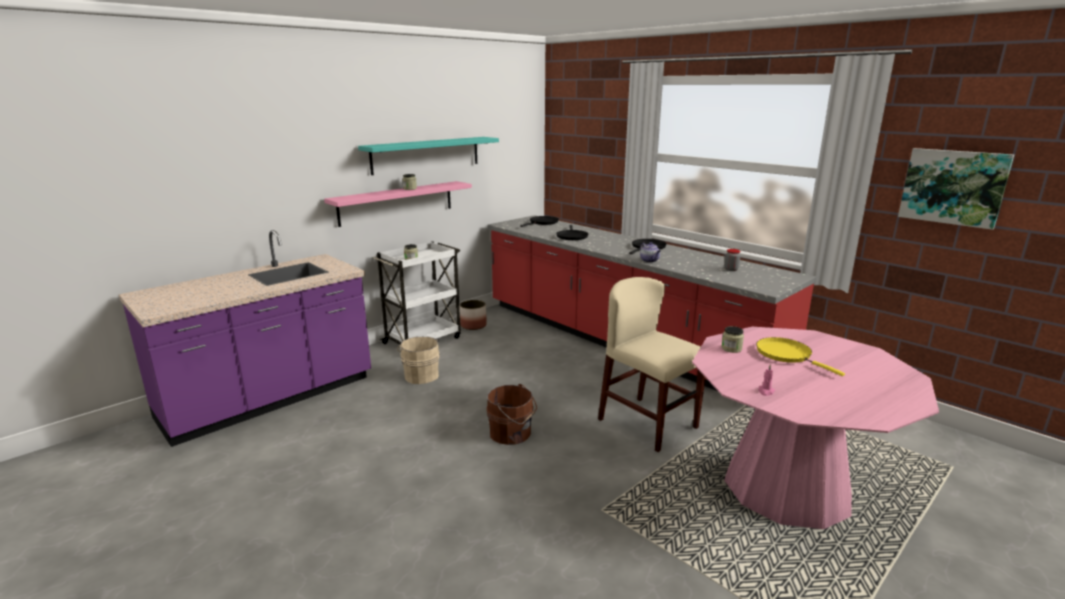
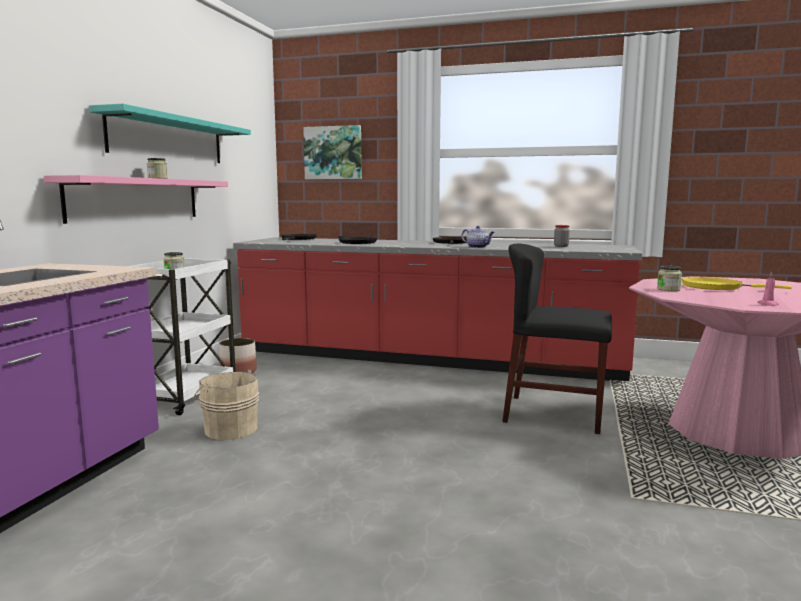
camera: 30 degrees left, 10 degrees down
(512, 434) = (431, 457): brown bucket -> none
(648, 423) = (554, 414): beige chair -> black chair
(953, 187) = (734, 147): picture -> picture (333, 153)

